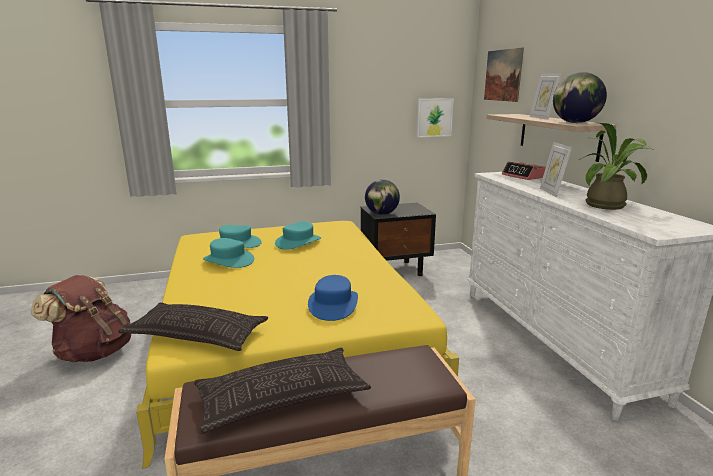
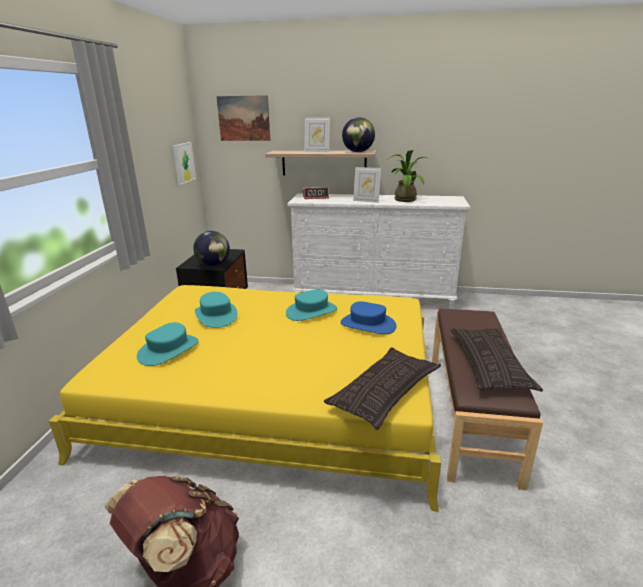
camera: 65 degrees left, 5 degrees up
(228, 260) = (220, 359): turquoise hat -> turquoise hat (311, 311)

